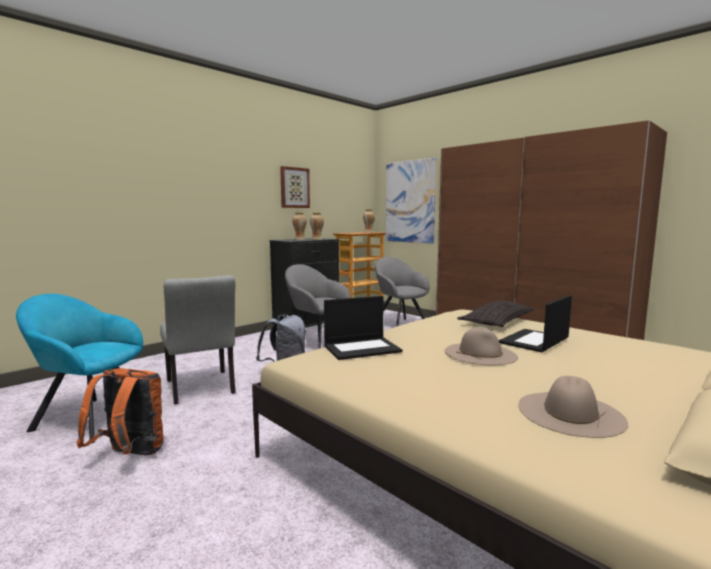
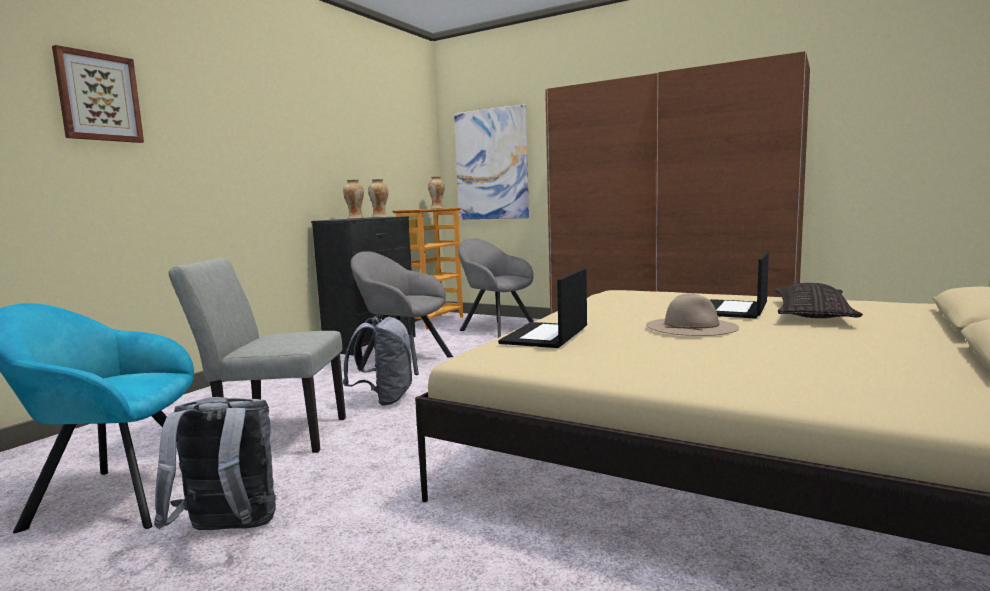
camera: 15 degrees left, 0 degrees up
(130, 455) = (228, 532): orange backpack -> grey backpack
(201, 389) = (274, 435): grey chair -> grey chair turned 135 degrees clockwise
(294, 187) = (339, 145): picture -> picture (98, 97)
(362, 348) = (545, 336): laptop -> laptop turned 150 degrees clockwise
(497, 321) = (668, 296): pillow -> pillow (812, 313)
(570, 413) = (852, 365): beige hat -> none

